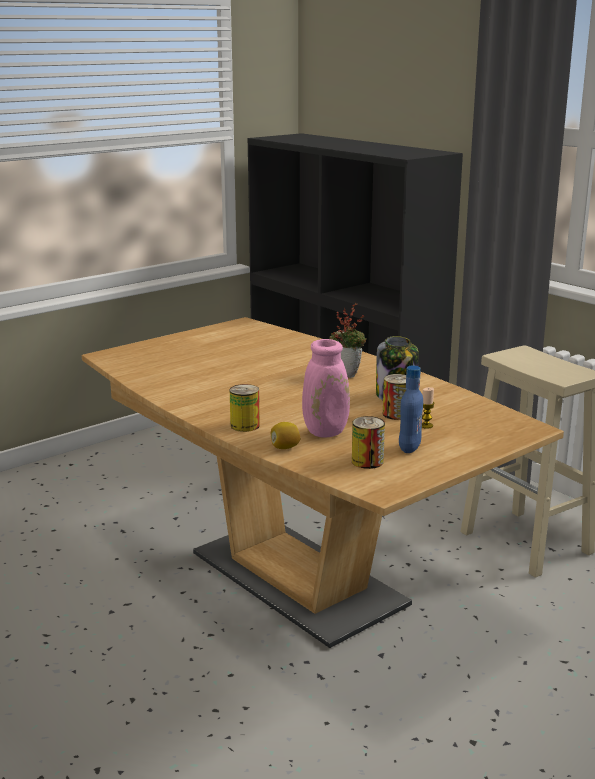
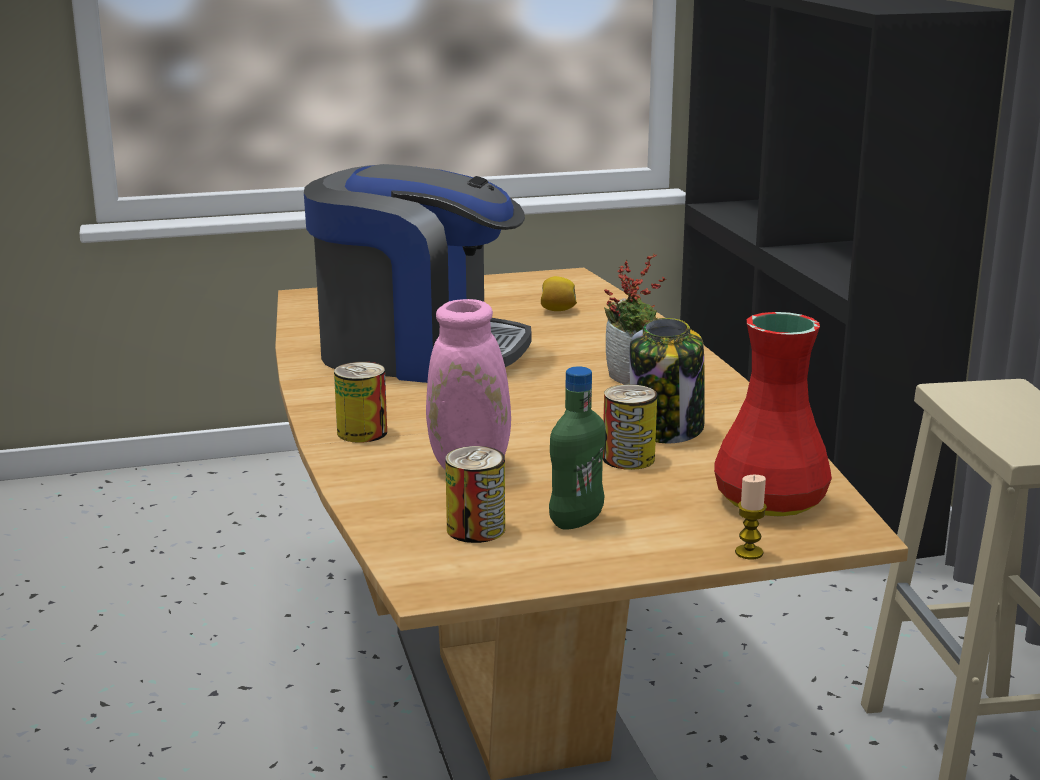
camera: 25 degrees right, 0 degrees up
(216, 378) = (418, 352): none -> coffee machine
(285, 447) = (375, 479): lemon -> lemon (557, 310)
(409, 448) = (576, 521): blue bottle -> green bottle
(426, 425) = (655, 488): candle -> candle (749, 553)
(485, 422) = (770, 502): none -> red vase

